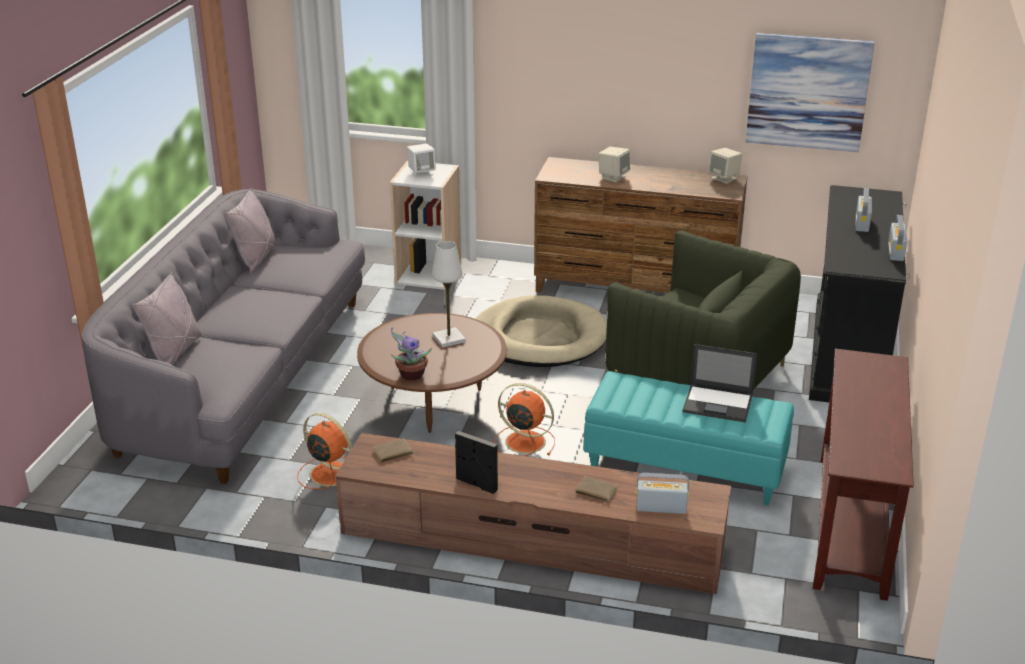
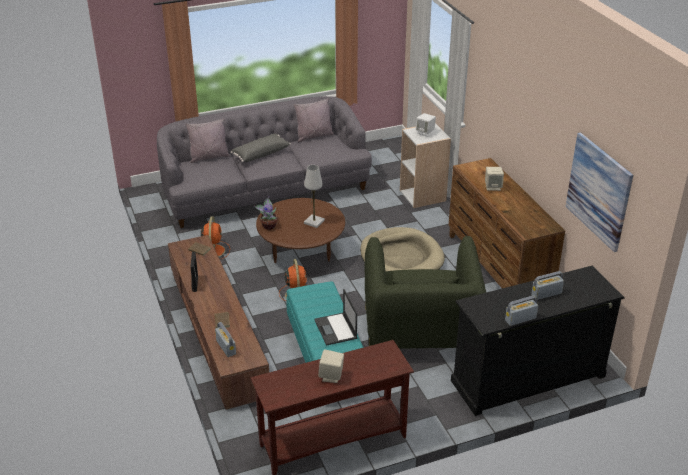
camera: 55 degrees right, 5 degrees up
(237, 309) = (260, 154): none -> grey pillow
(724, 178) = (547, 224): beige speaker -> beige speaker (331, 376)

